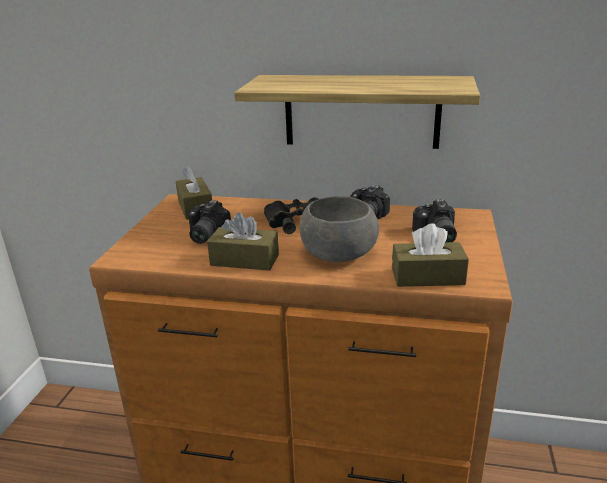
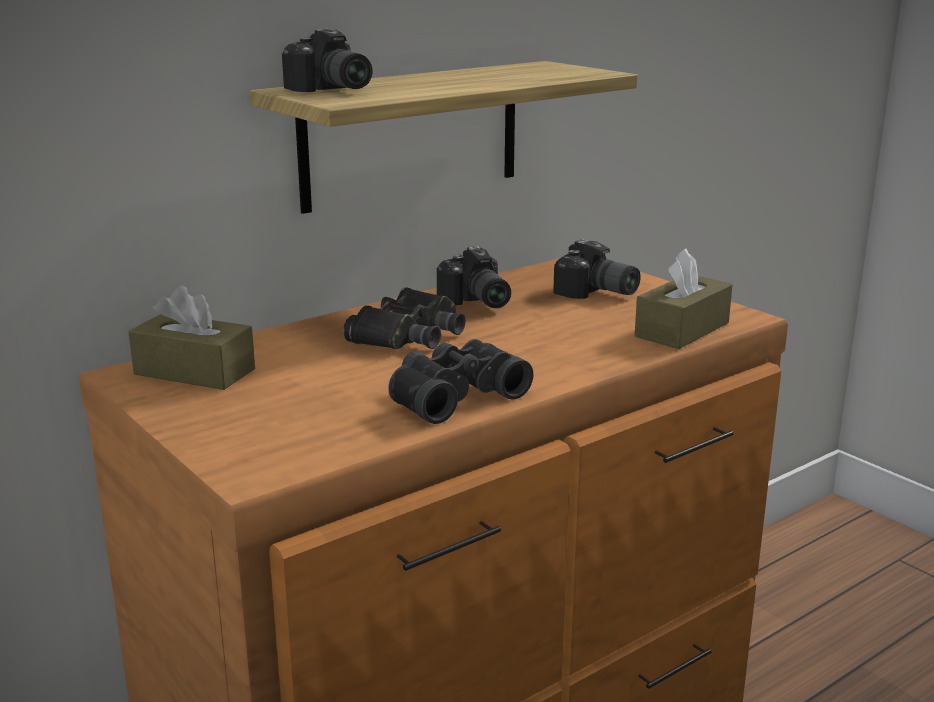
camera: 50 degrees left, 5 degrees down
(204, 235) = (314, 395): camera -> camera (330, 90)
(244, 260) = (453, 396): brown tissue box -> black binoculars
(338, 253) = (544, 345): grey bowl -> none

